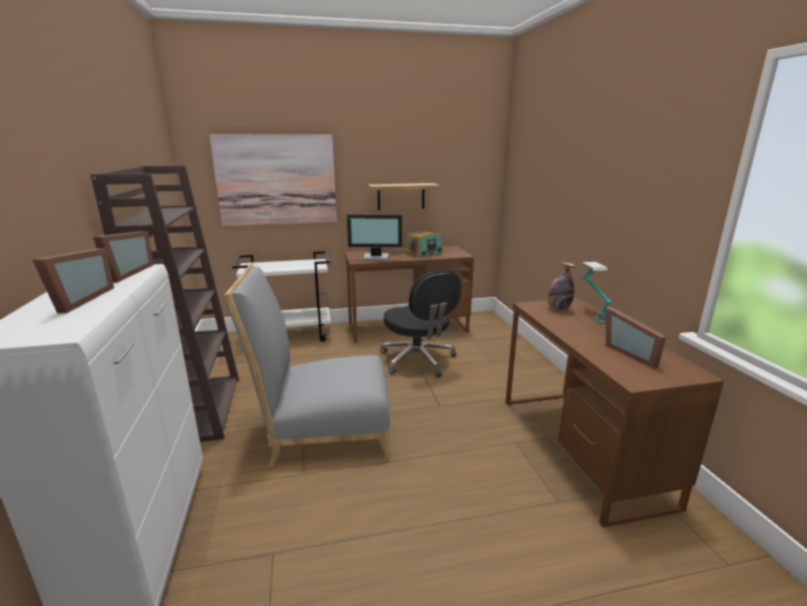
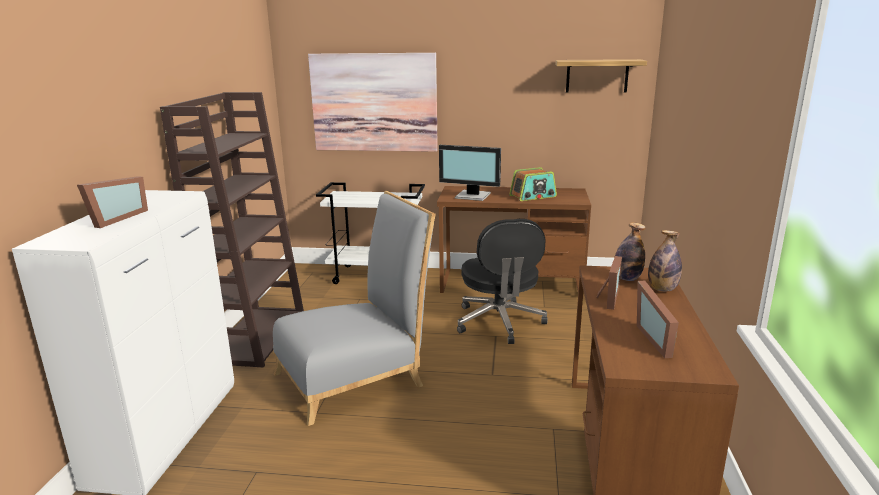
camera: 20 degrees right, 0 degrees up
(124, 274) = (166, 198): picture frame -> picture frame (606, 297)
(323, 430) = (356, 377): grey chair -> grey chair turned 135 degrees clockwise
(401, 196) = (515, 125): shelf -> shelf (597, 76)
(591, 314) = (662, 289): table lamp -> bottle

